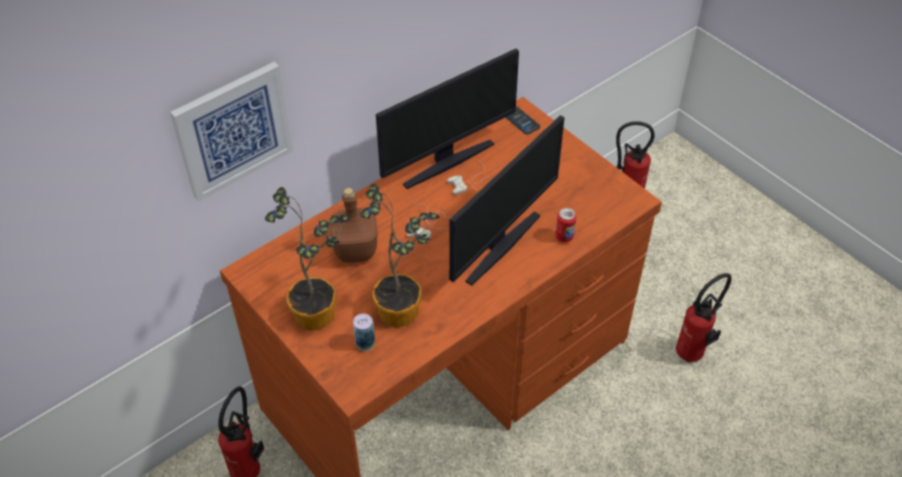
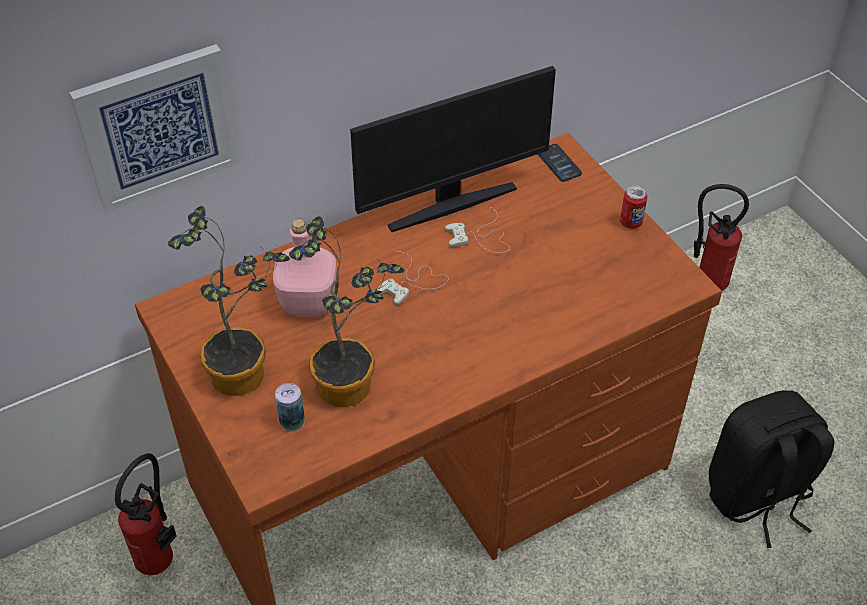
camera: 10 degrees right, 0 degrees up
(355, 250) = (308, 301): brown bottle -> pink bottle
(500, 246) = (495, 321): monitor -> none
(564, 237) = (581, 320): can -> can (631, 222)
(693, 352) = (757, 496): fire extinguisher -> black backpack

